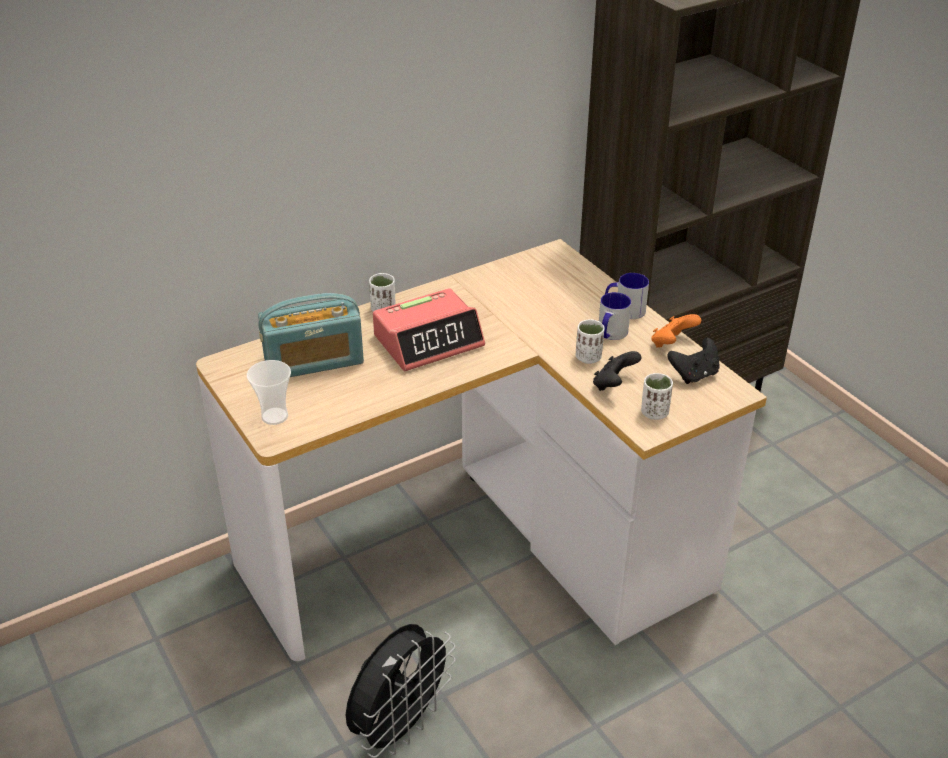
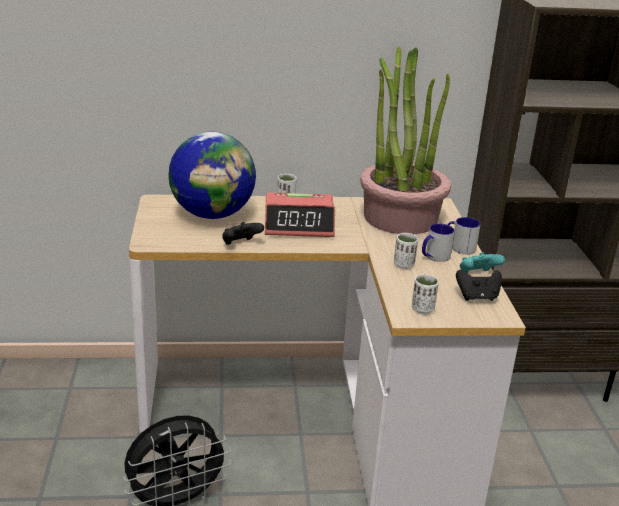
camera: 25 degrees right, 10 degrees down
(274, 416) = (158, 233): cup -> none
(314, 361) = (213, 214): radio -> globe
(530, 288) = (400, 217): none -> potted plant
(613, 385) = (407, 284): black game controller -> black game controller (240, 244)
(672, 344) = (477, 275): orange game controller -> turquoise game controller

